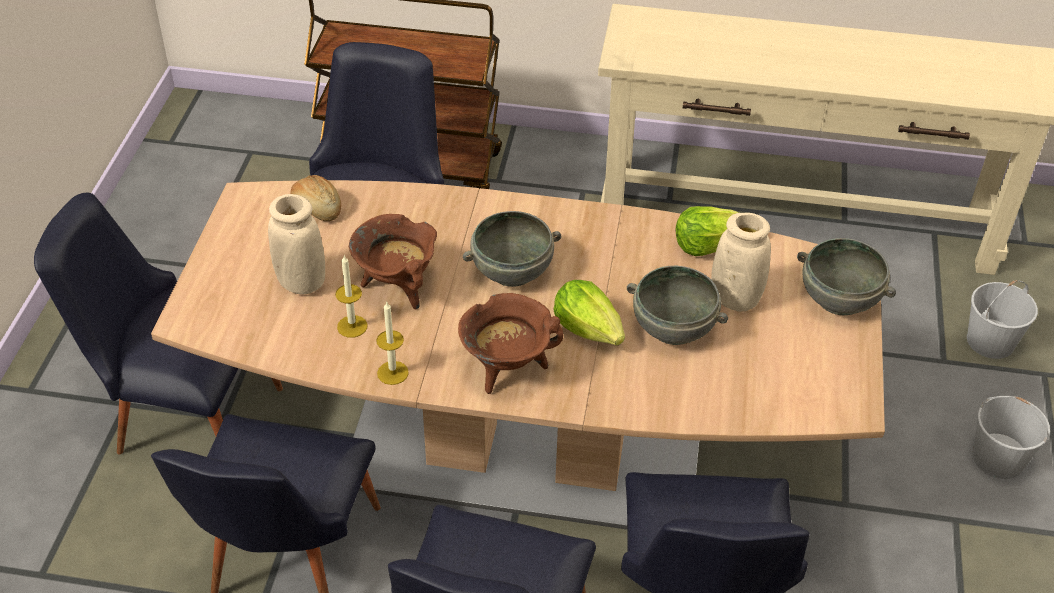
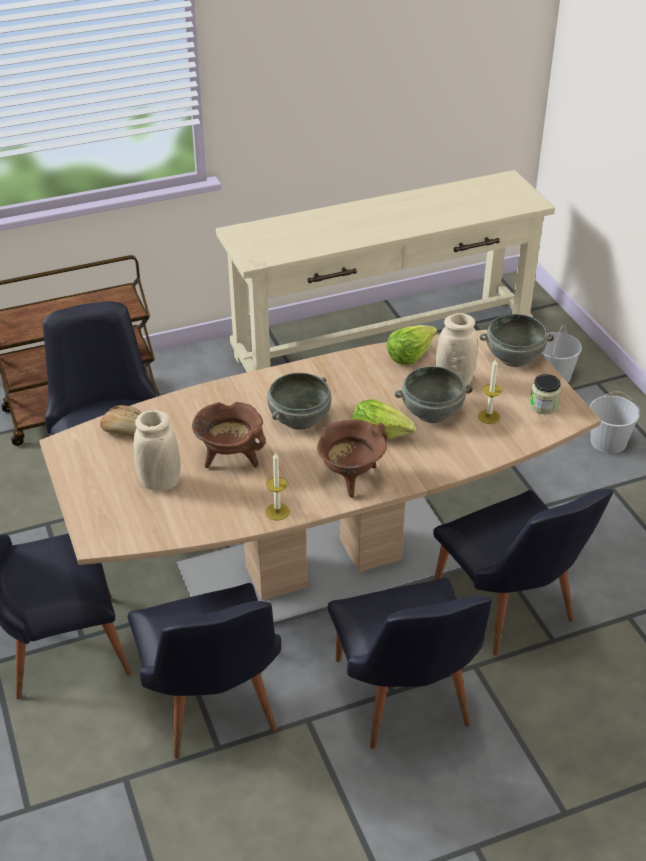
camera: 30 degrees left, 5 degrees down
(352, 326) = (222, 495): candle -> candle (488, 416)
(823, 379) = (543, 406): none -> jar

